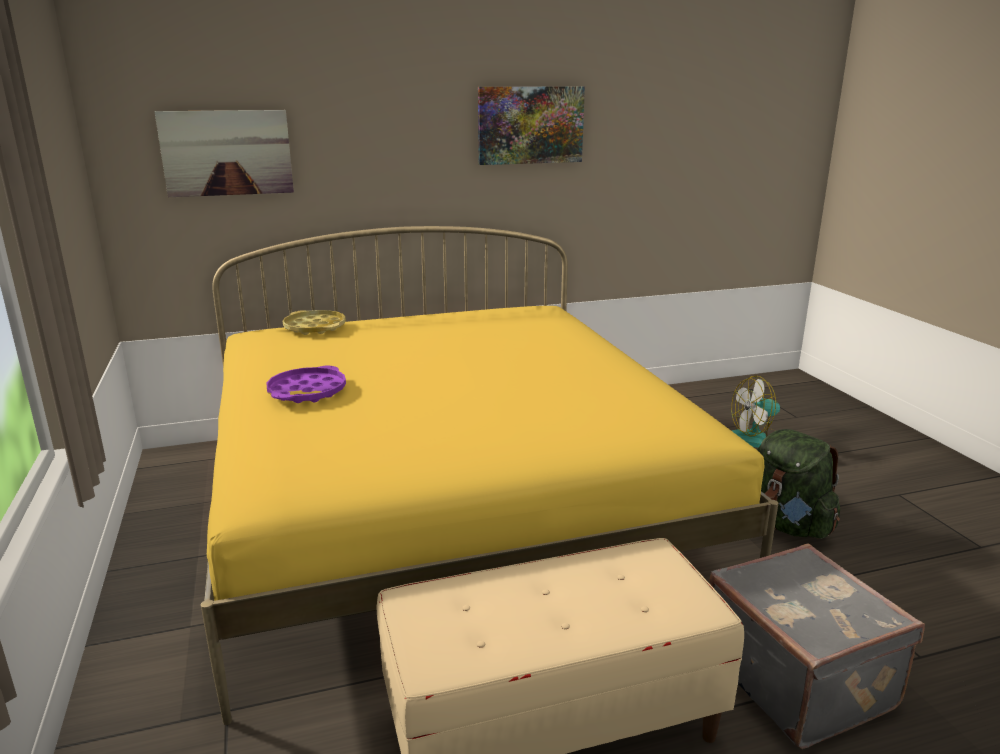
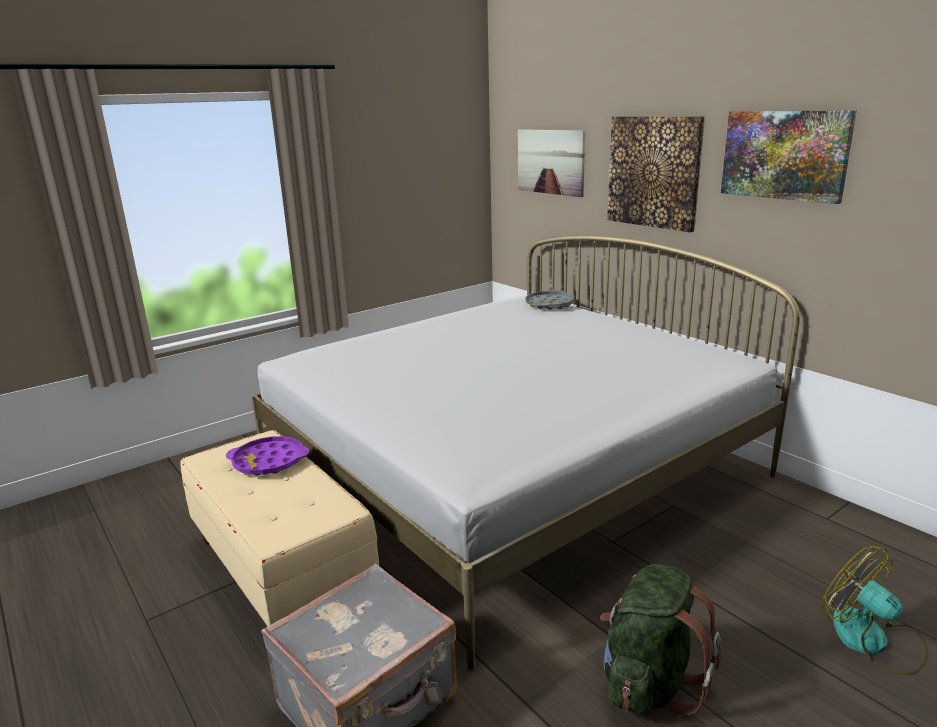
camera: 70 degrees right, 0 degrees up
(307, 391) = (429, 330): purple tray -> purple tray (269, 462)
(315, 327) = (550, 304): yellow tray -> grey tray
(394, 152) = (654, 172): none -> picture
(449, 508) = (510, 471): yellow bed -> white bed

